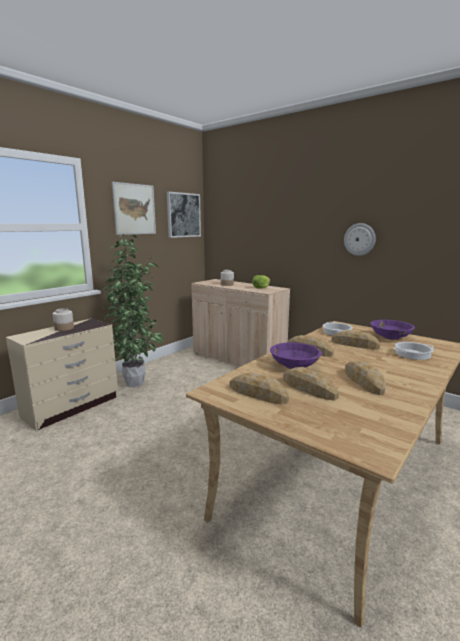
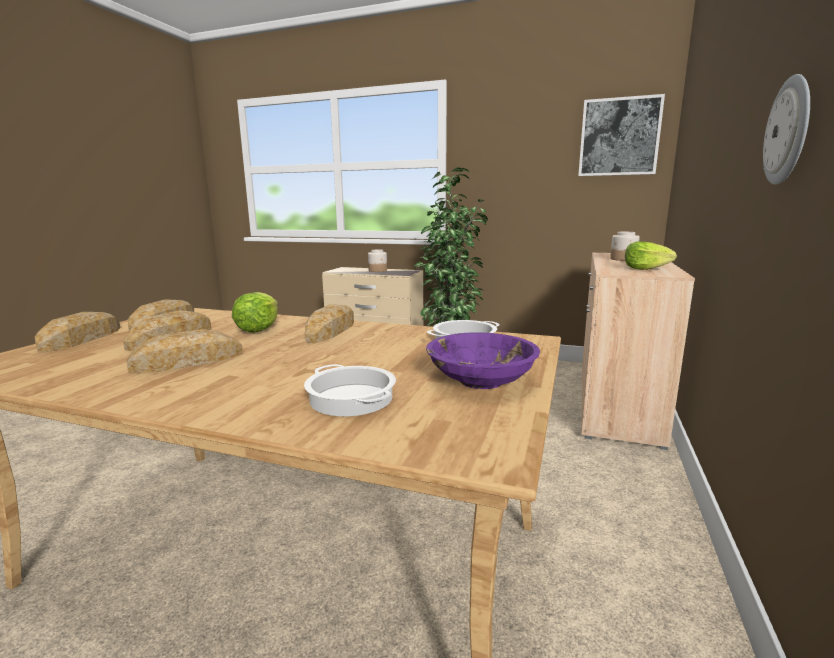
camera: 70 degrees right, 0 degrees up
(134, 209) = (518, 135): picture -> none
(295, 365) = (258, 329): purple bowl -> lettuce
(355, 344) = (389, 353): bread -> bread (82, 339)

